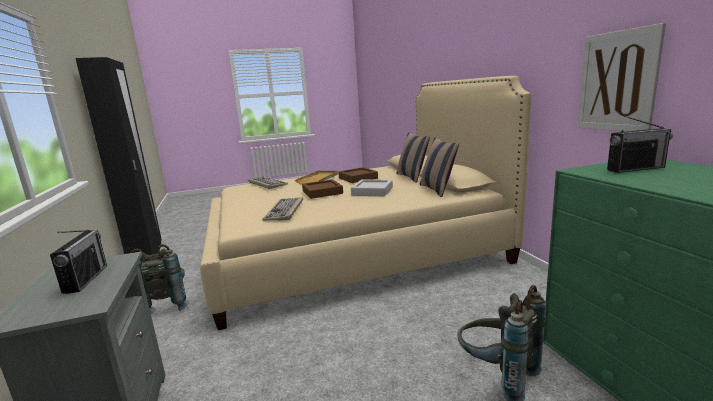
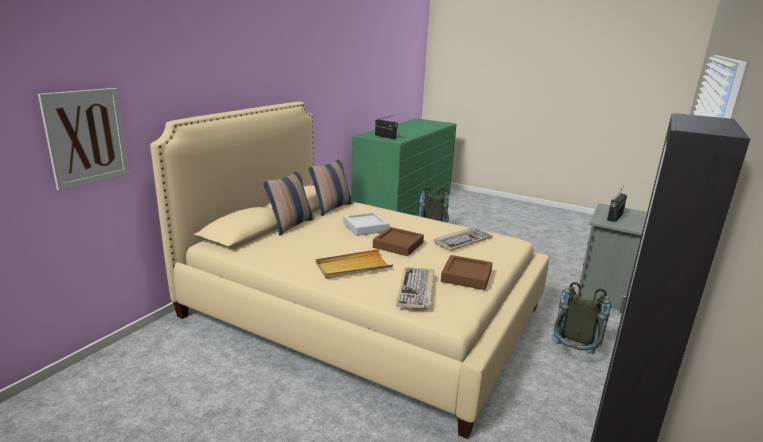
camera: 135 degrees left, 5 degrees up
(358, 178) = (322, 247): brown tray -> brown tray (466, 276)
(617, 81) = (337, 101): picture -> picture (86, 137)

